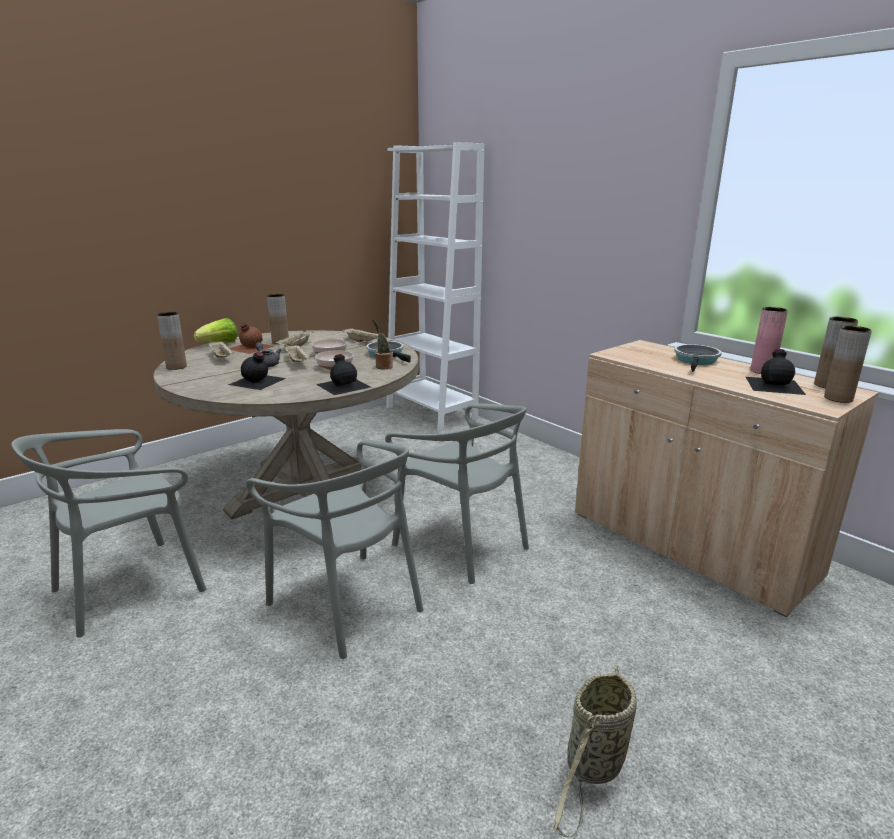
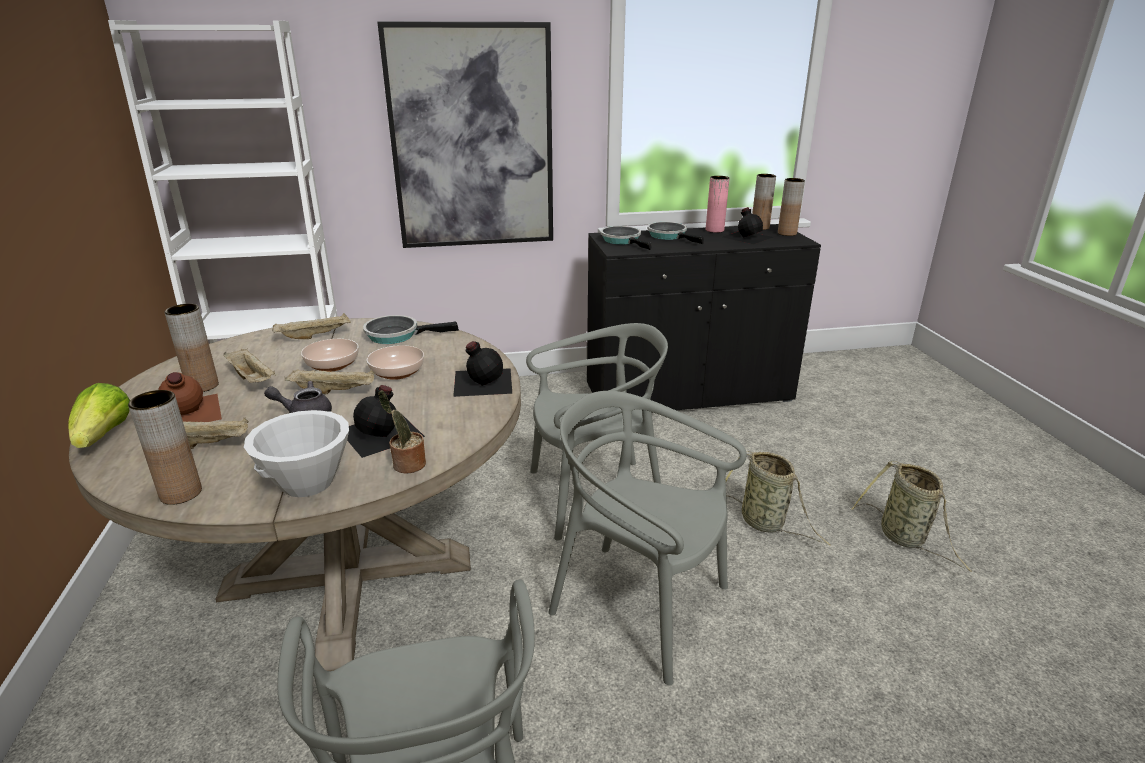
camera: 60 degrees left, 5 degrees up
(196, 382) = (308, 483): none -> white bowl
(347, 603) = (639, 606): grey chair -> grey chair turned 135 degrees counterclockwise
(383, 366) = (442, 347): potted plant -> potted plant (407, 465)
(514, 647) = (765, 523): none -> basket
(581, 238) = (472, 139): none -> picture
(642, 351) = (623, 241): none -> frying pan
(689, 544) = (688, 393): beige cabinet -> black cabinet

